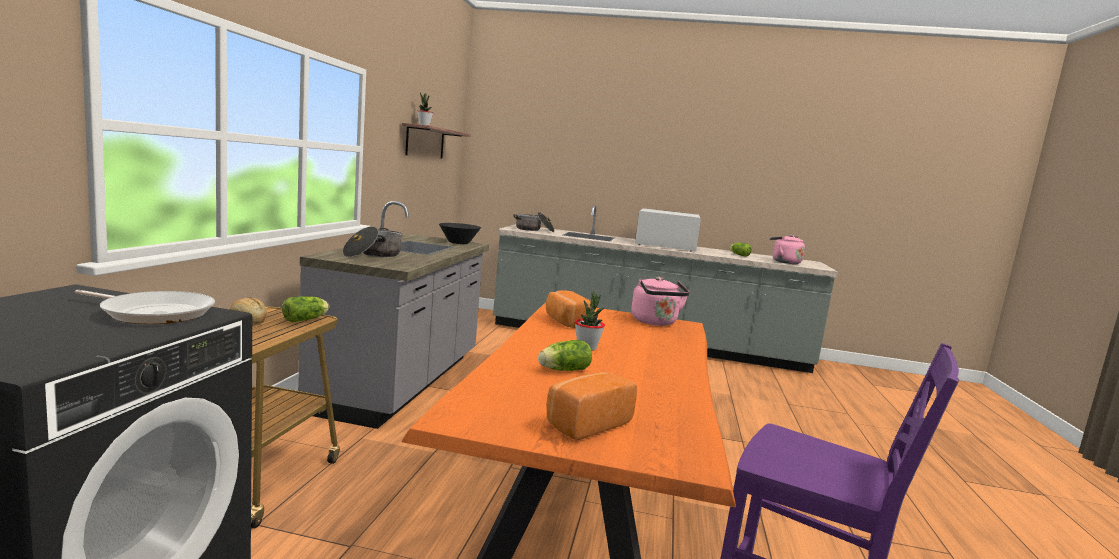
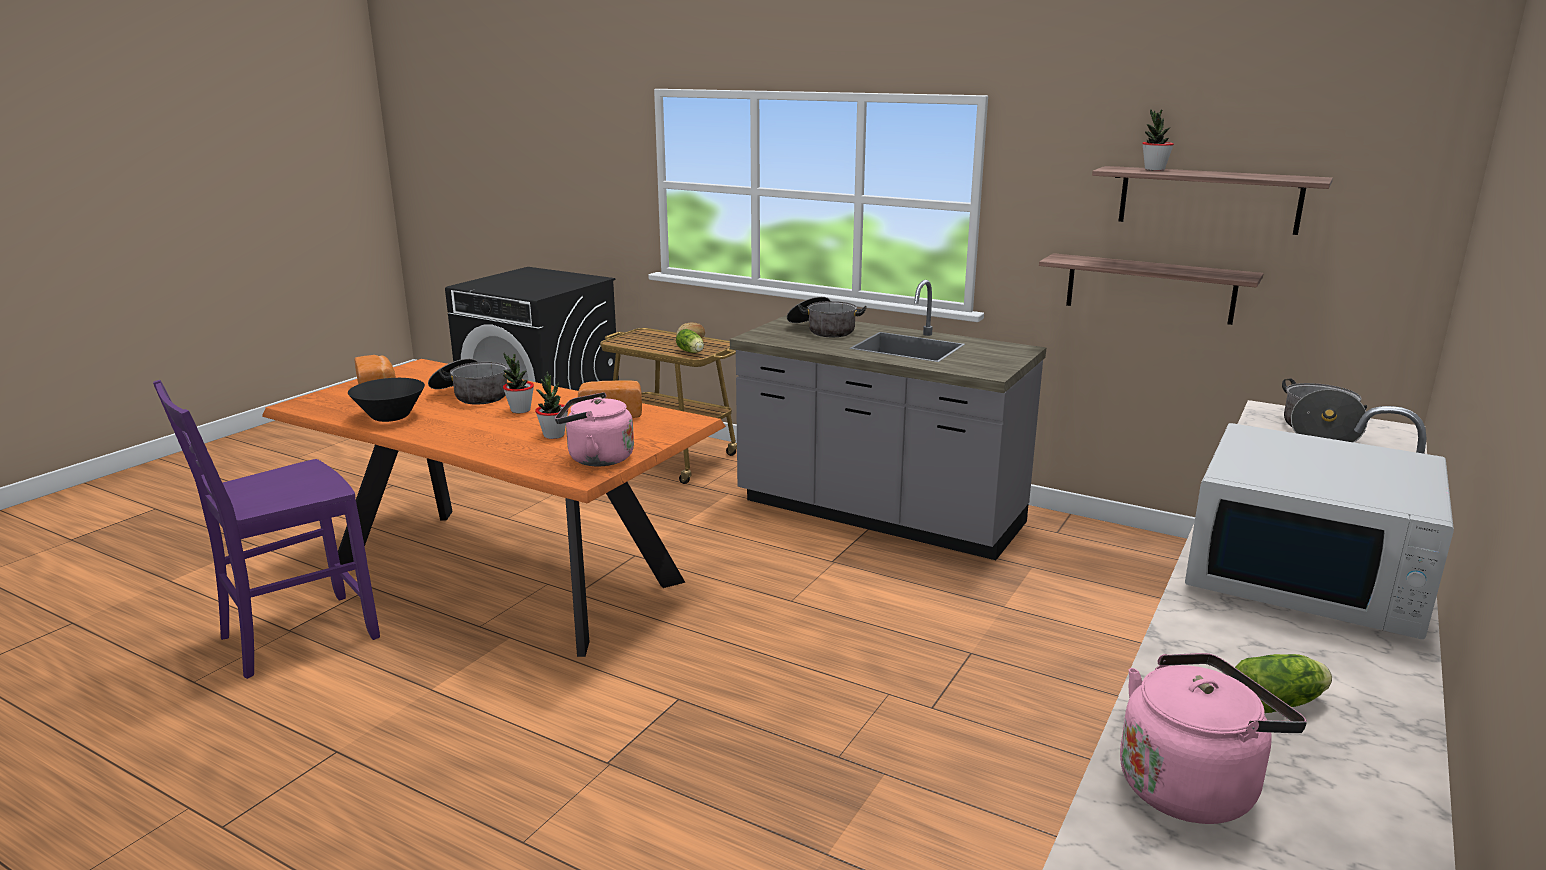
camera: 110 degrees right, 10 degrees up
(154, 313) = (541, 289): frying pan -> none
(412, 192) = (1149, 288): none -> shelf
(458, 243) = (984, 365): black bowl -> black bowl (390, 417)
(562, 370) = (472, 395): lettuce -> cooking pot
(630, 334) = (554, 435): none -> potted plant
(664, 245) = (1308, 575): white microwave -> white microwave turned 90 degrees clockwise

